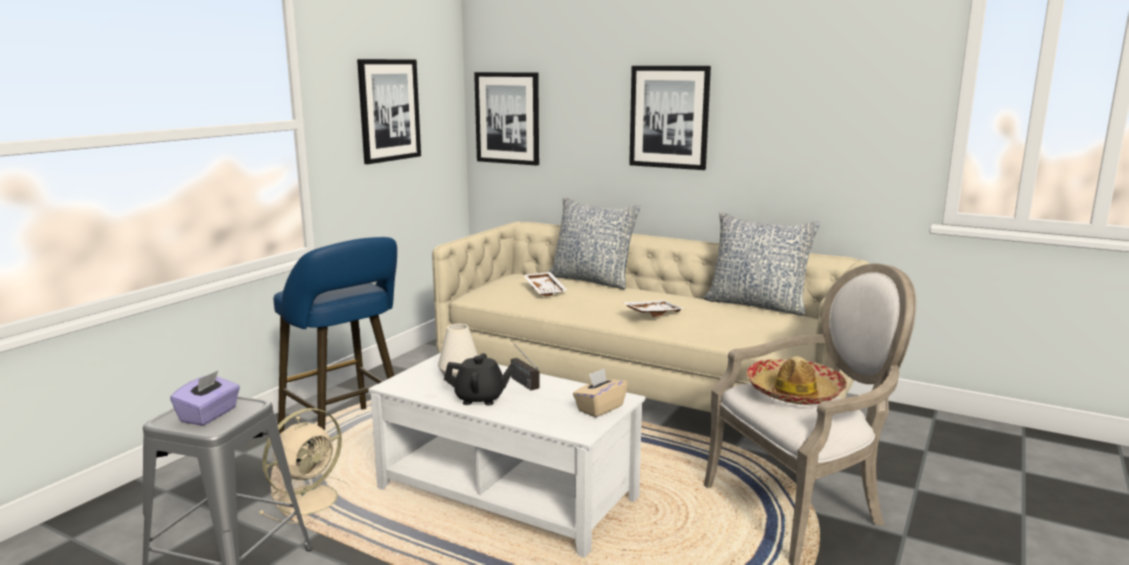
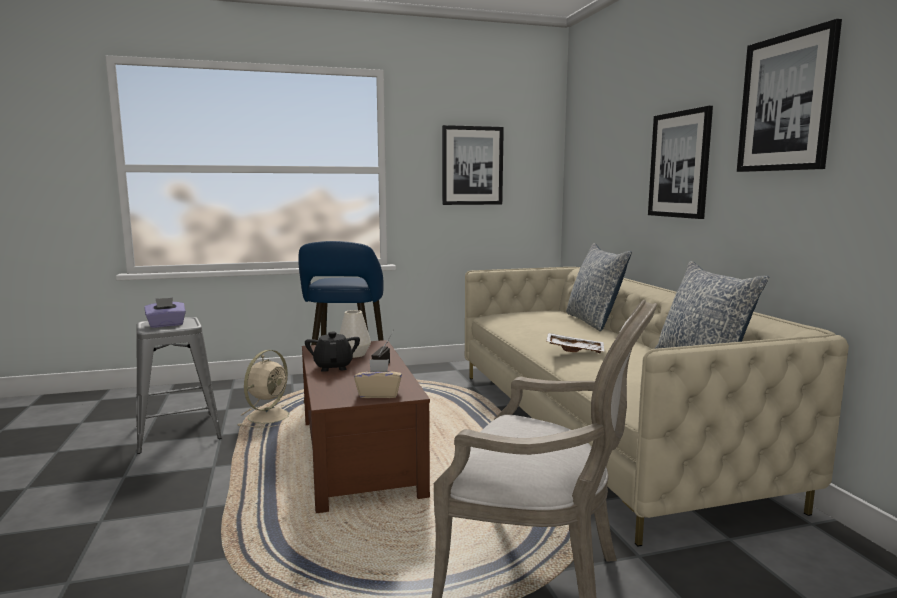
camera: 45 degrees right, 5 degrees down
(311, 499) = (270, 416): beige fan -> beige fan turned 60 degrees counterclockwise
(480, 398) = (333, 367): black teapot -> black teapot turned 150 degrees counterclockwise
(507, 118) = (583, 176): picture -> picture (786, 103)
(508, 492) = (361, 456): white coffee table -> brown coffee table
(545, 289) = (539, 320): white tray -> none
(794, 392) = (534, 433): hat -> none

